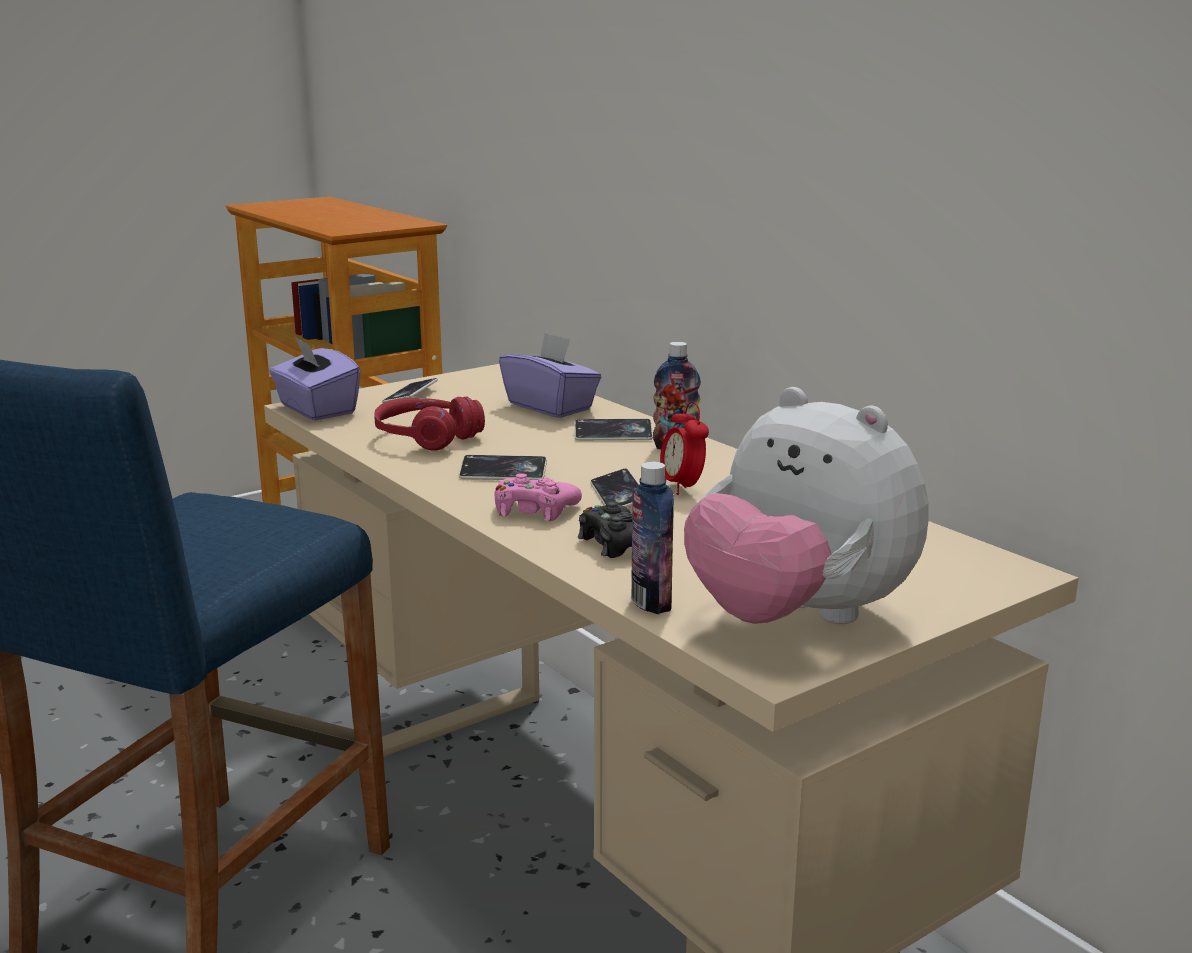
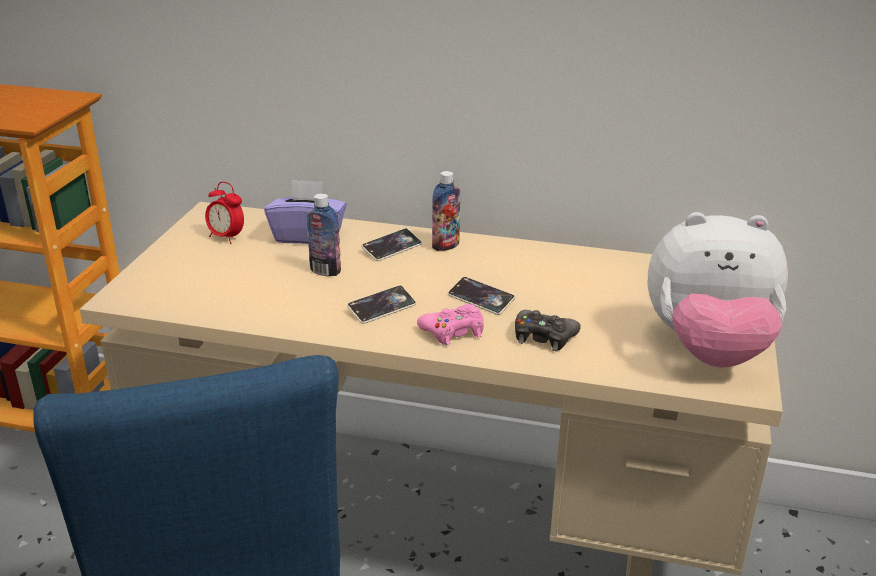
camera: 40 degrees left, 10 degrees up
(316, 410) = (136, 298): purple tissue box -> none
(410, 395) = (186, 258): phone -> none
(427, 438) = (274, 295): red headphones -> none
(651, 602) = (630, 373): bottle -> bottle (325, 271)
(682, 487) = (503, 278): alarm clock -> alarm clock (226, 237)

